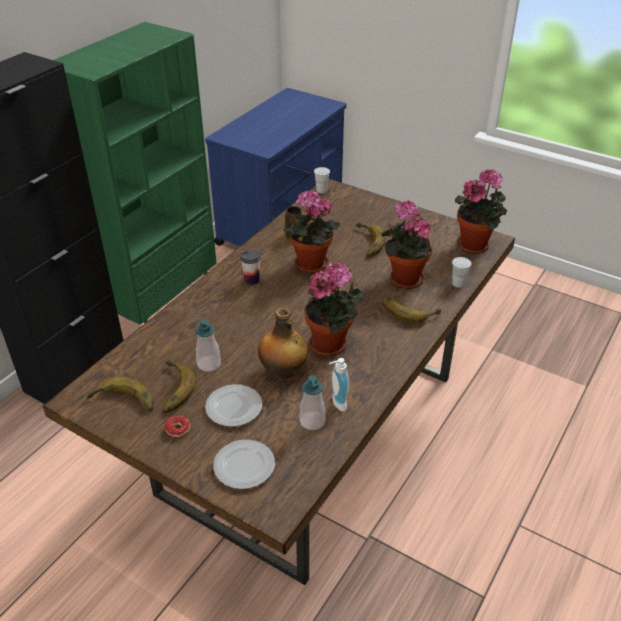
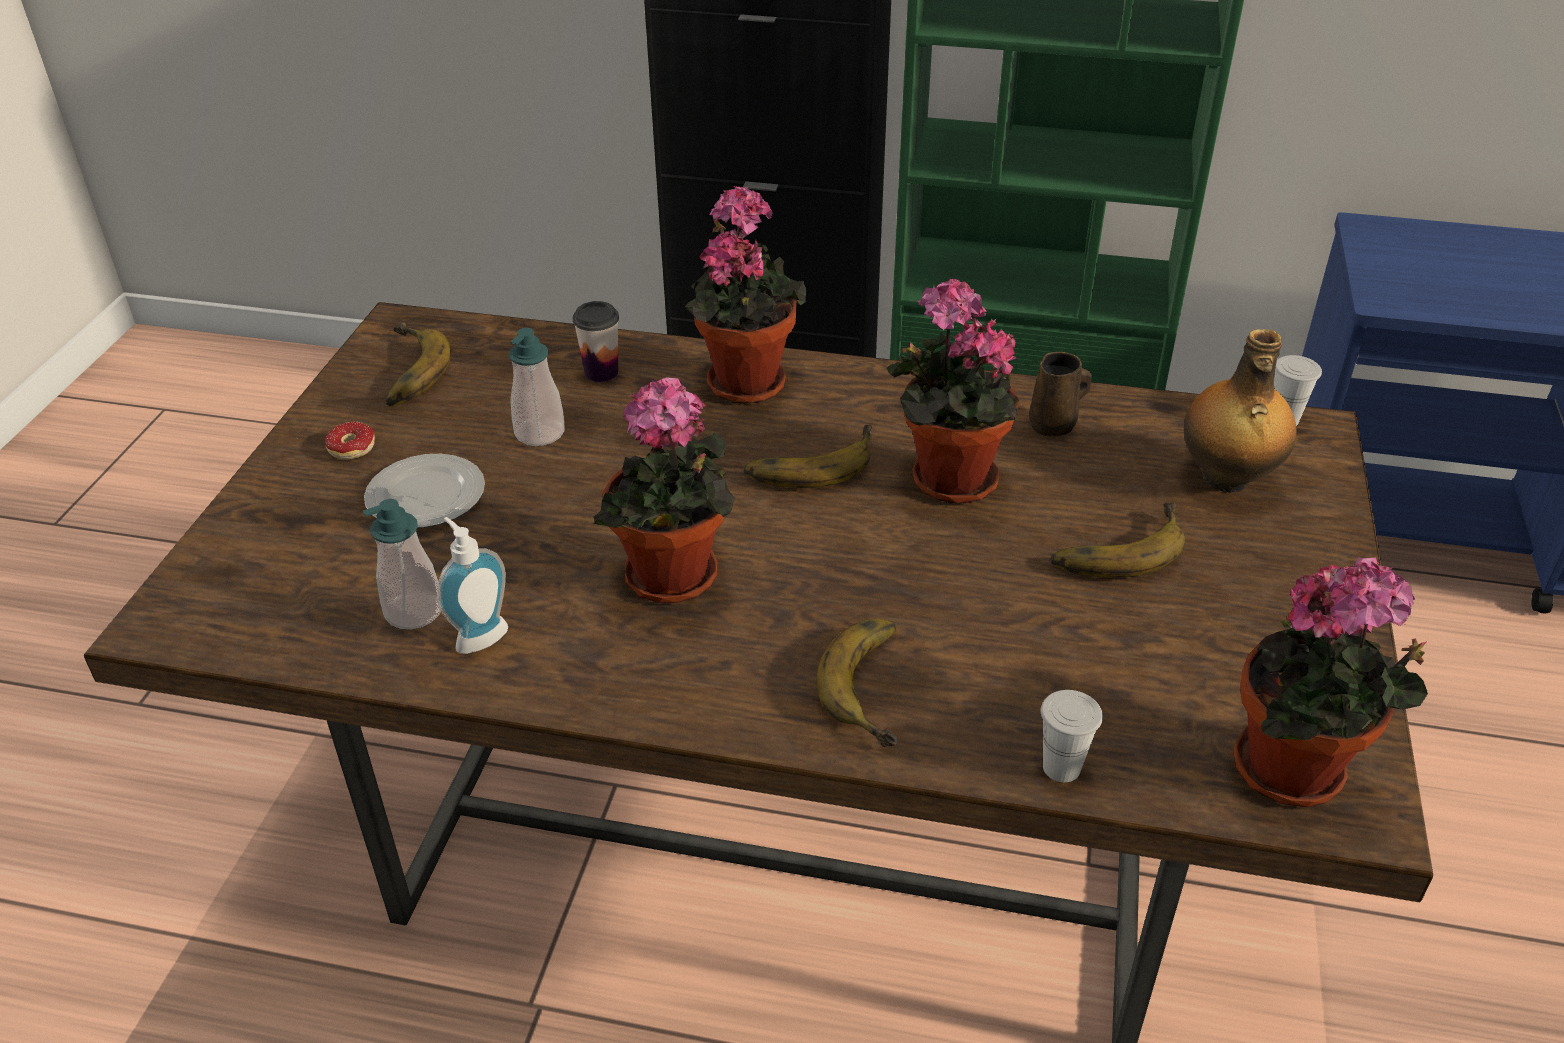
camera: 70 degrees right, 0 degrees up
(170, 390) = (452, 410): banana -> banana (809, 462)
(244, 466) = (272, 552): plate -> none
(252, 280) = (835, 412): cup -> cup (601, 372)
(283, 371) = (554, 533): bottle -> bottle (1226, 479)
(403, 279) = (1004, 648): potted plant -> potted plant (745, 379)

